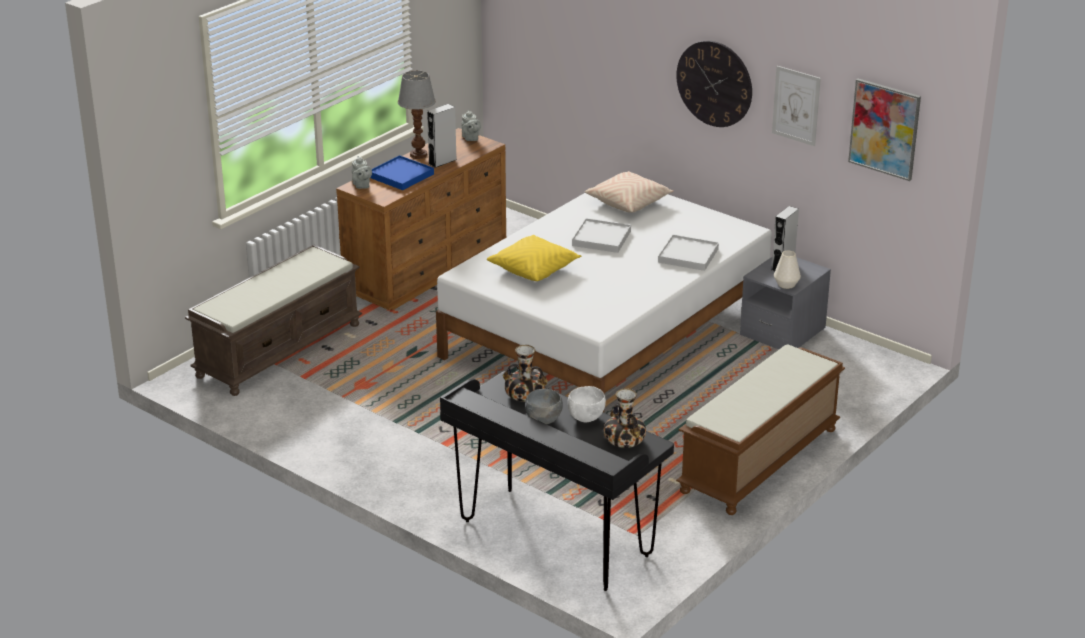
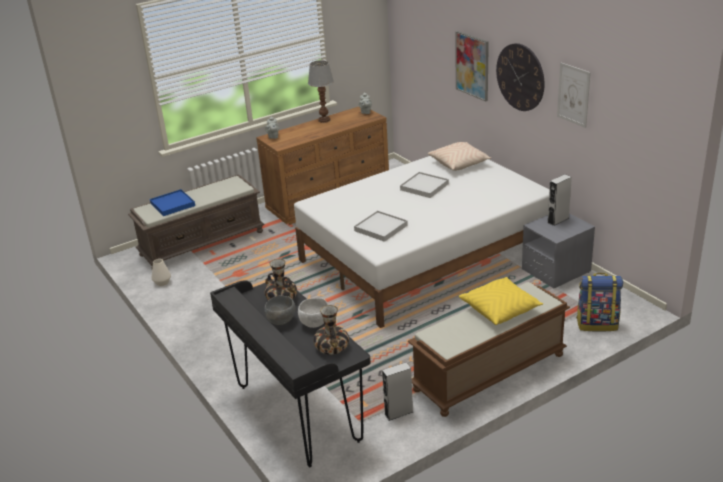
camera: 20 degrees right, 0 degrees up
(401, 175) = (303, 132): blue tray -> blue tray (172, 204)
(442, 162) = (336, 125): grey speaker -> grey speaker (398, 413)
(534, 269) = (363, 204): yellow pillow -> yellow pillow (500, 309)
(688, 255) = (481, 205): white tray -> white tray (381, 228)
(786, 284) = (553, 234): white vase -> white vase (162, 282)
(859, 389) = (597, 324): none -> backpack
(884, 129) = (636, 115): picture -> picture (472, 65)

